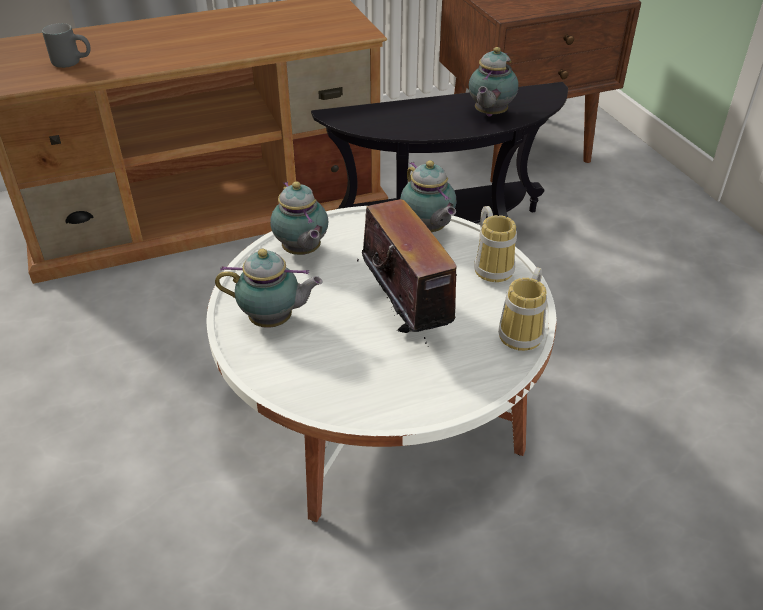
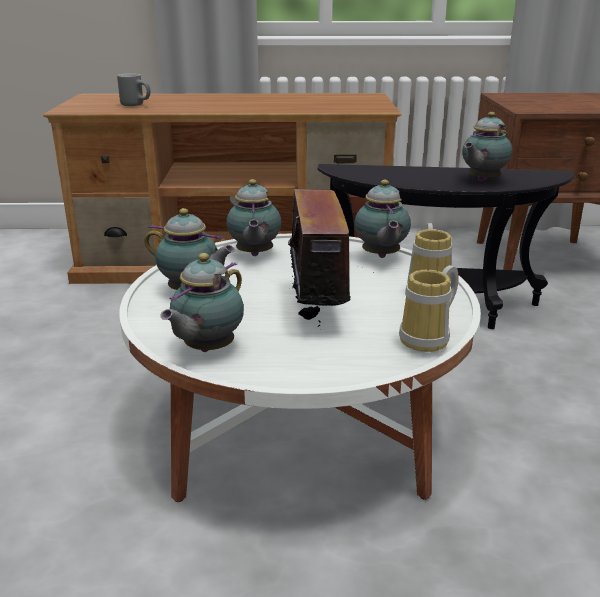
camera: 20 degrees right, 15 degrees down
(337, 394) = (206, 349): none -> teapot

